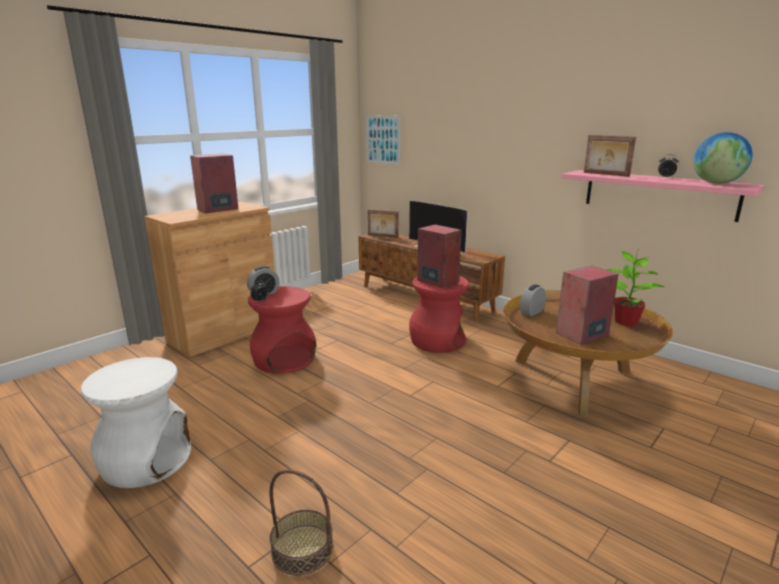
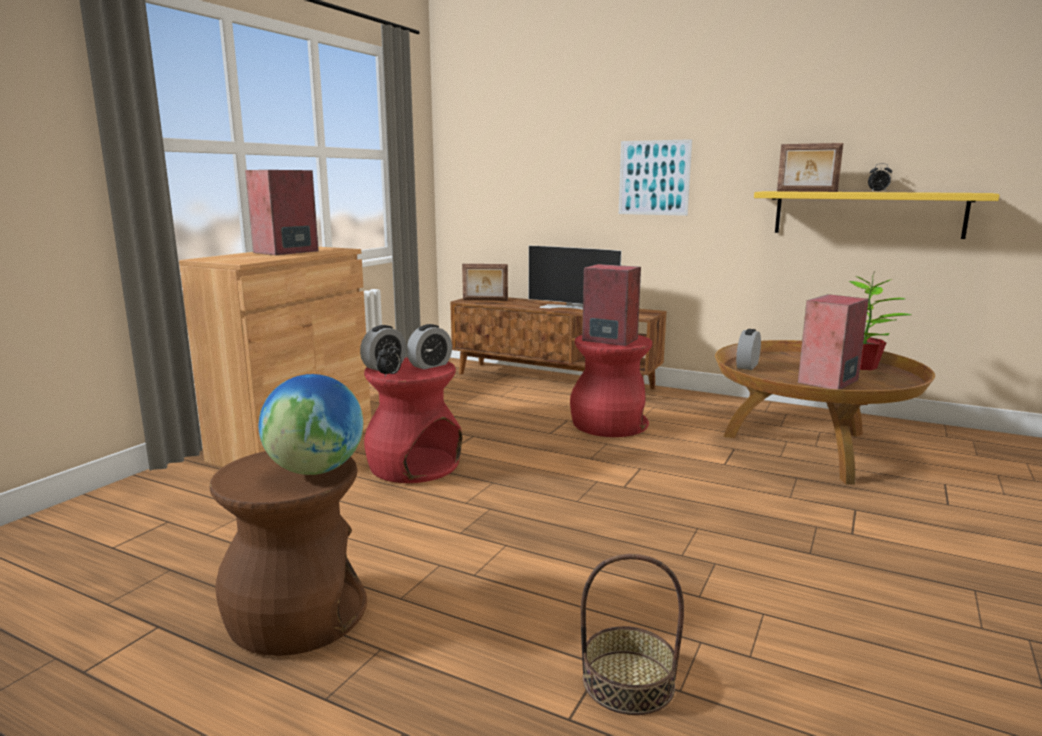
camera: 15 degrees left, 5 degrees down
(146, 460) = (296, 614): white stool -> brown stool
(293, 295) = (430, 365): none -> alarm clock
(382, 140) = (473, 169): picture -> picture (654, 178)
(658, 194) = (867, 214): pink shelf -> yellow shelf
(716, 183) = (944, 192): globe -> globe (316, 470)

